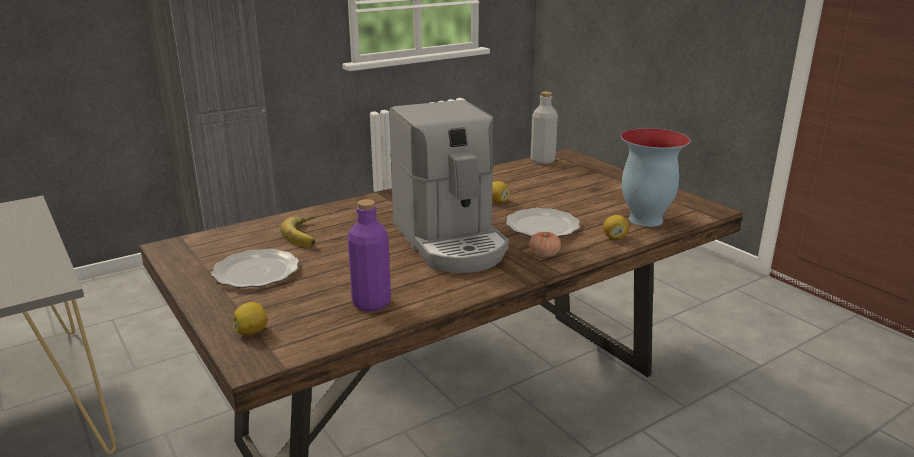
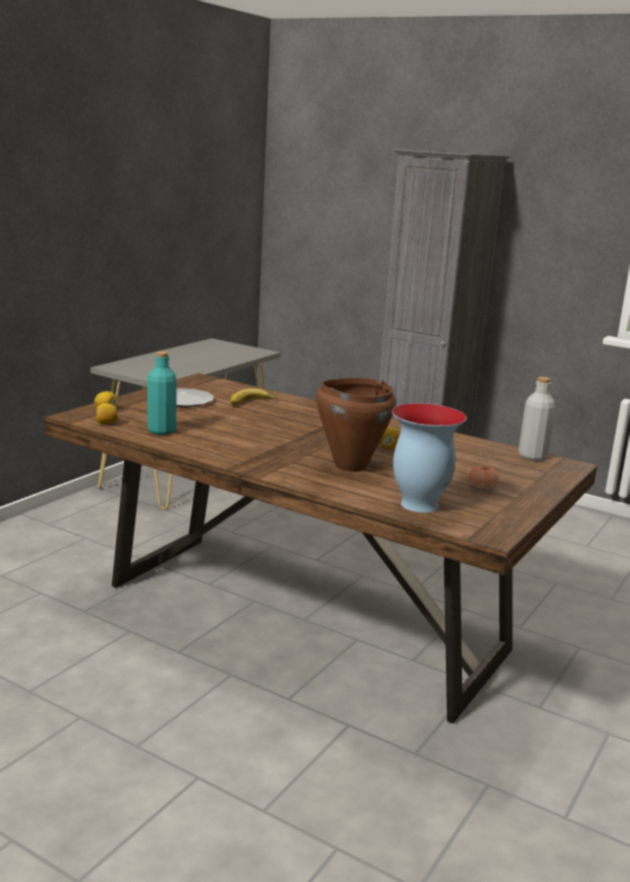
camera: 65 degrees right, 5 degrees down
(371, 303) = (161, 431): purple bottle -> turquoise bottle
(451, 241) = (284, 440): coffee machine -> none
(542, 227) = (350, 466): plate -> brown cooking pot
(544, 254) = (290, 470): tomato -> tomato (482, 487)
(614, 238) = (355, 493): lemon -> lemon (106, 423)

